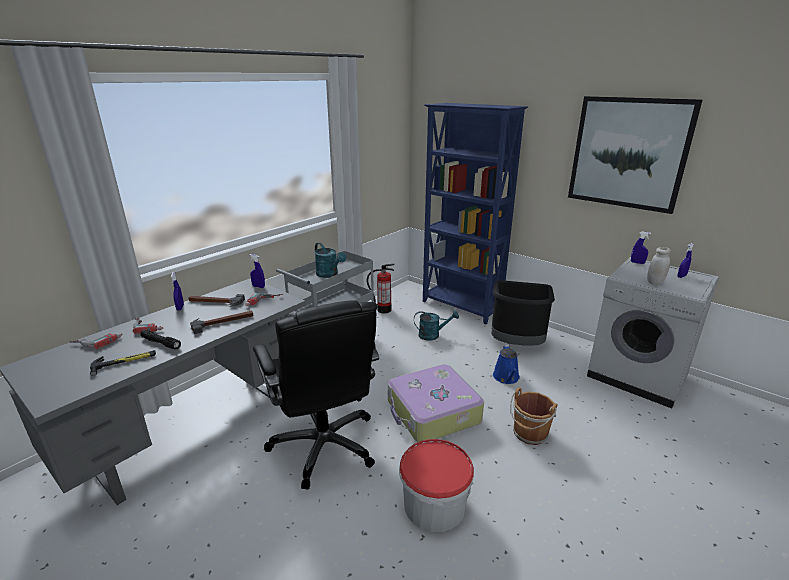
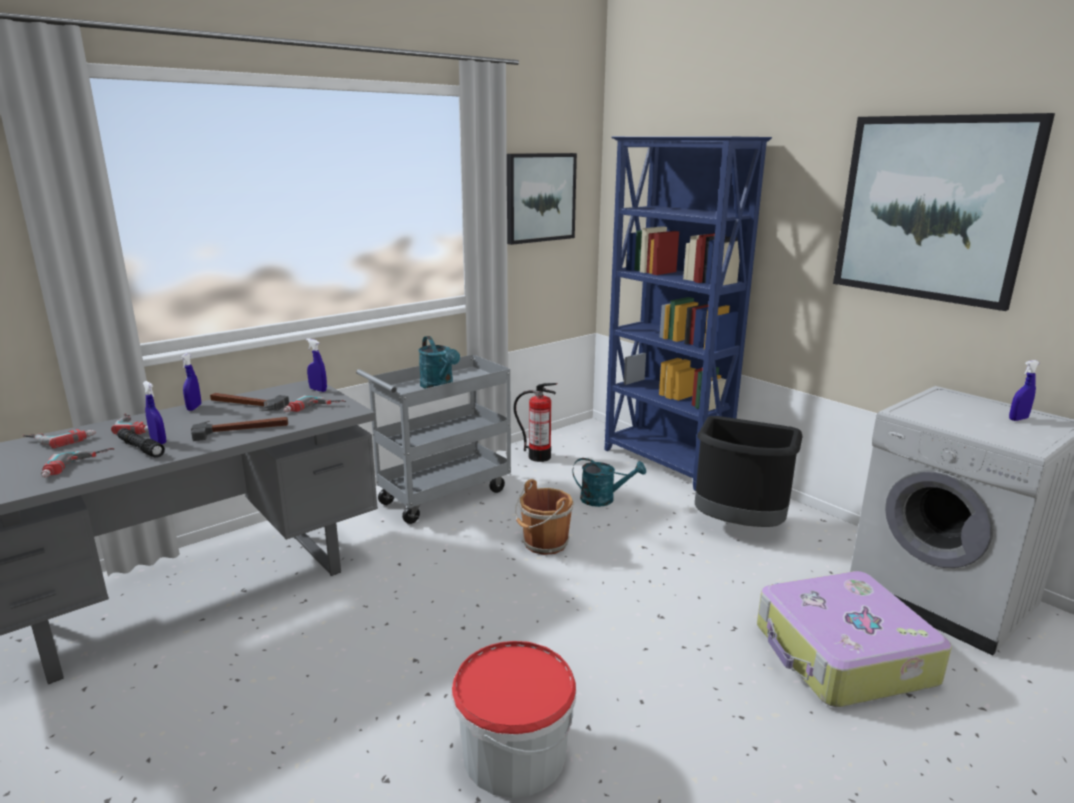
camera: 10 degrees right, 5 degrees down
(124, 362) = (79, 467): hammer -> power drill
(324, 444) = (375, 639): black office chair -> none
(375, 143) = (540, 197): none -> picture
(432, 413) = (562, 613): suitcase -> suitcase (842, 655)
(506, 378) = (704, 574): blue watering can -> none
(529, 434) = (715, 666): brown bucket -> brown bucket (544, 544)
(637, 263) = (944, 394): blue spray bottle -> blue spray bottle (158, 441)
(655, 282) = (962, 424): white jar -> none

